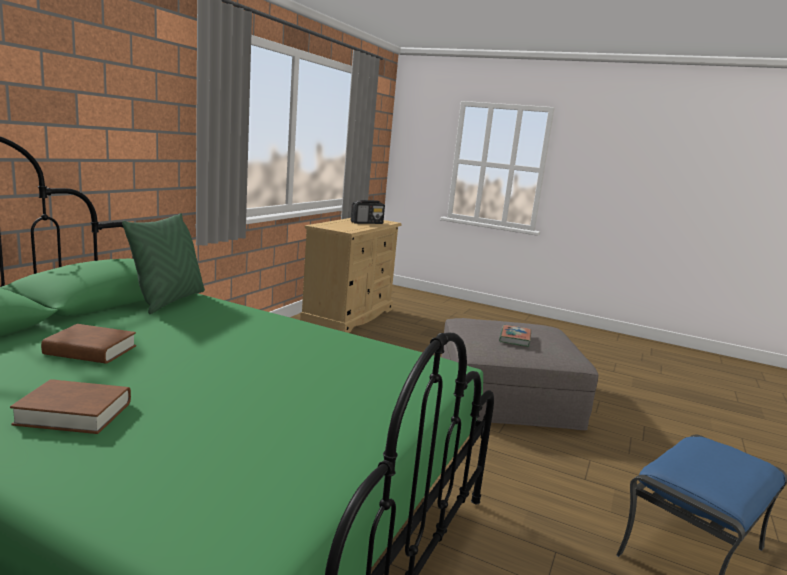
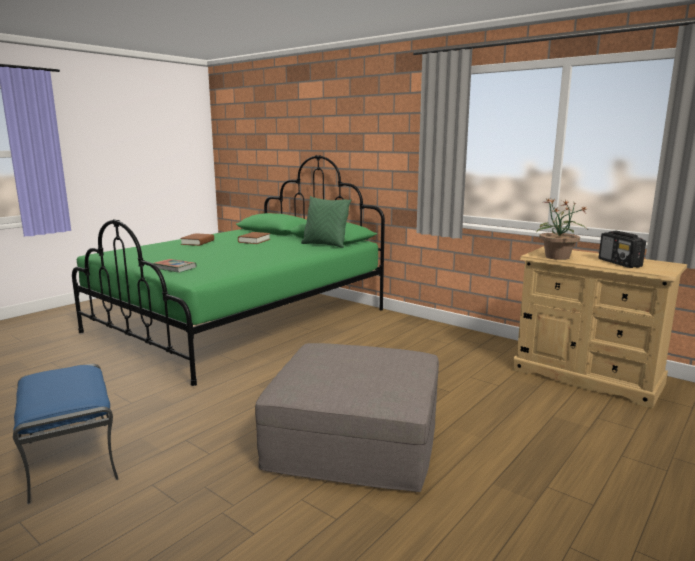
camera: 105 degrees right, 0 degrees up
(353, 228) = (557, 257): none -> potted plant
(514, 338) = (340, 362): book -> book (175, 268)

